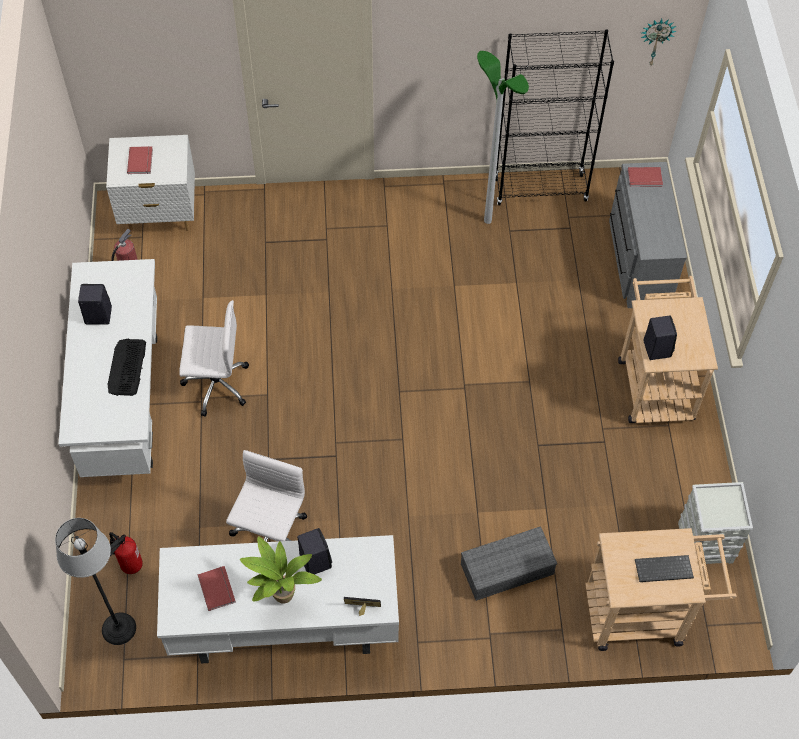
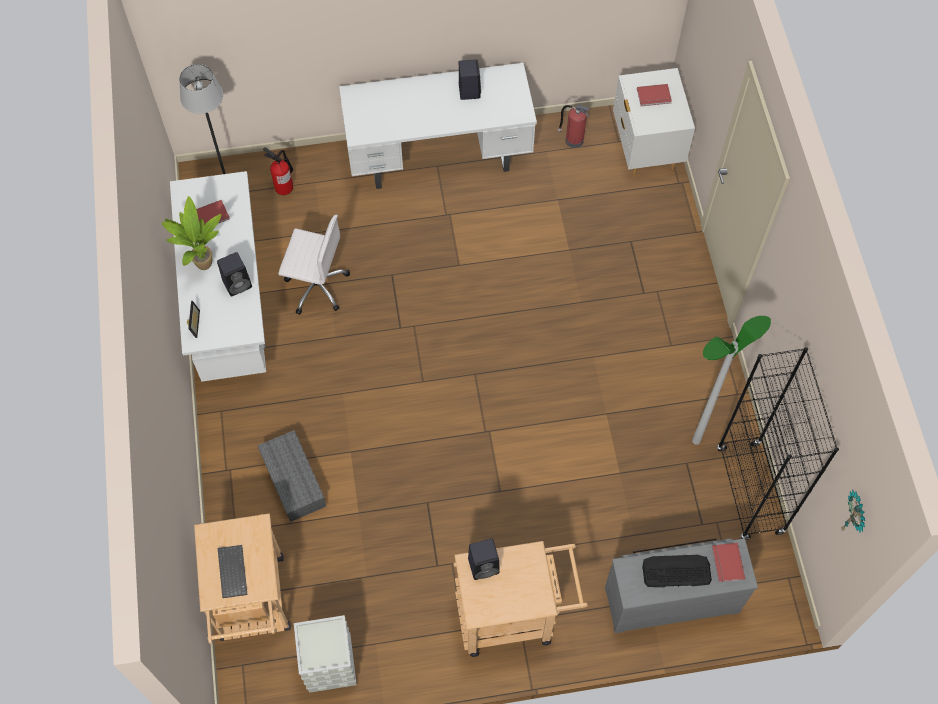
camera: 85 degrees right, 5 degrees up
(127, 367) = (417, 120): keyboard -> keyboard (676, 571)
(215, 384) = (465, 223): white office chair -> none

